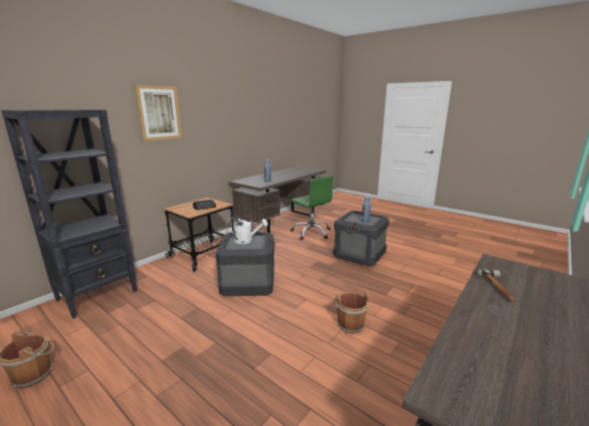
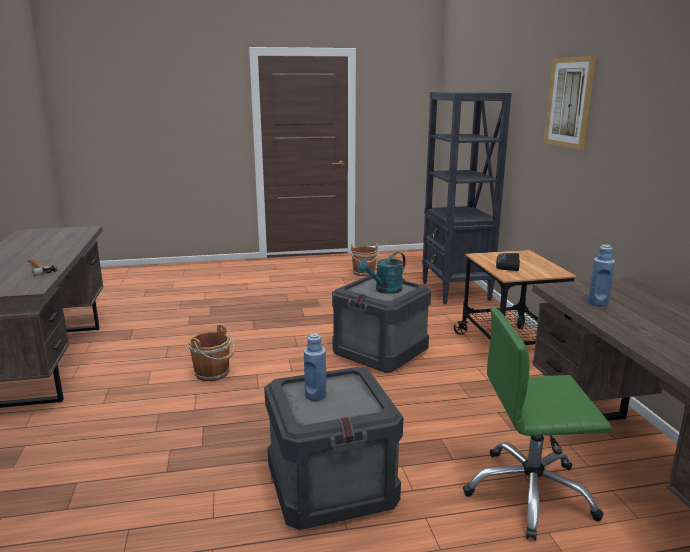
camera: 130 degrees right, 0 degrees up
(247, 241) = (385, 290): white watering can -> turquoise watering can

